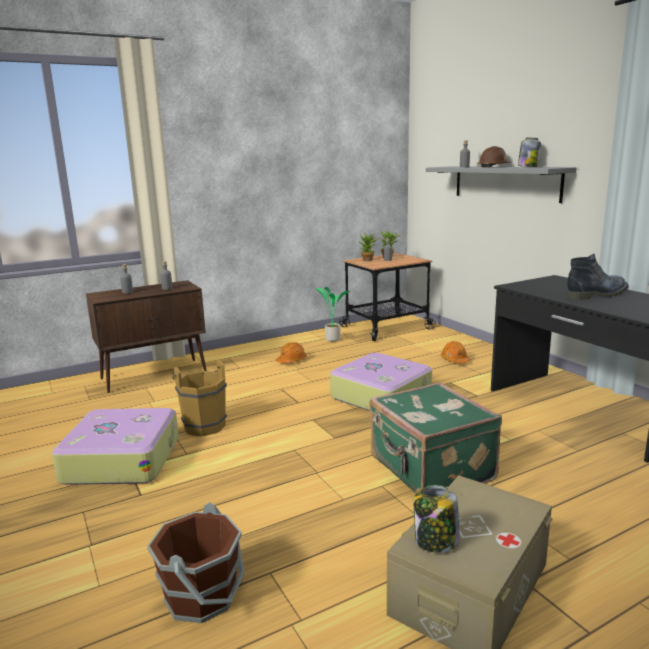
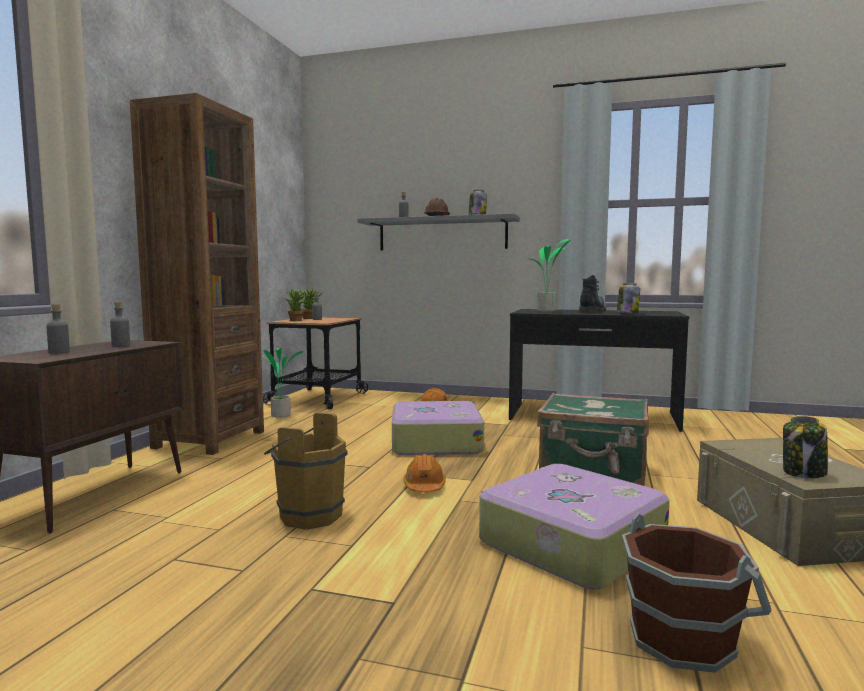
camera: 45 degrees left, 10 degrees down
(122, 459) = (272, 585): suitcase -> suitcase (569, 543)
(259, 350) = (209, 439): none -> brown bookcase
(291, 361) = (275, 439): orange hard hat -> orange hard hat (424, 487)
(554, 285) = (547, 311): none -> potted plant
(615, 307) = (627, 313): none -> jar

